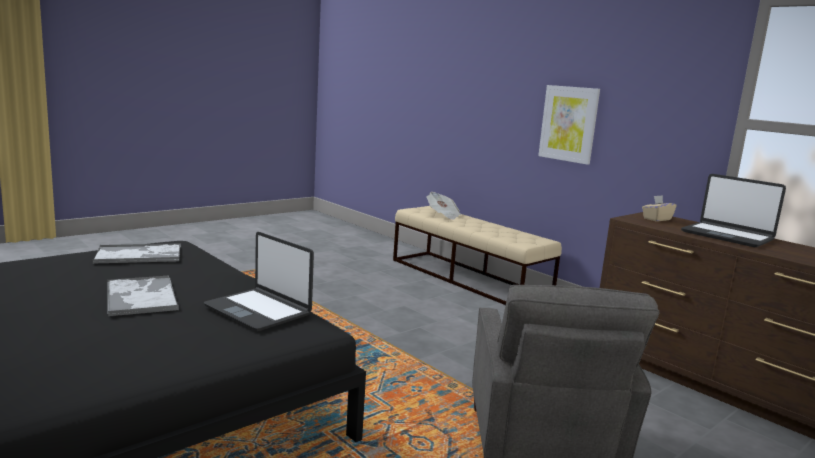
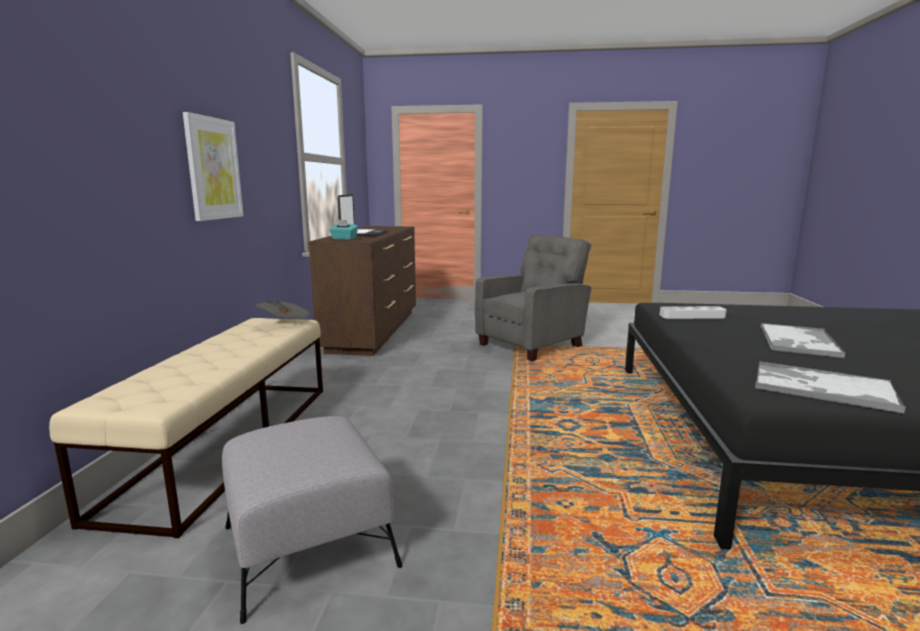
camera: 130 degrees left, 0 degrees up
(258, 310) = (692, 316): laptop -> grey tray
(350, 269) = (309, 545): none -> grey ottoman
(443, 215) = (178, 377): newspaper -> newspaper (286, 324)
(656, 219) = (344, 239): beige tissue box -> turquoise tissue box

